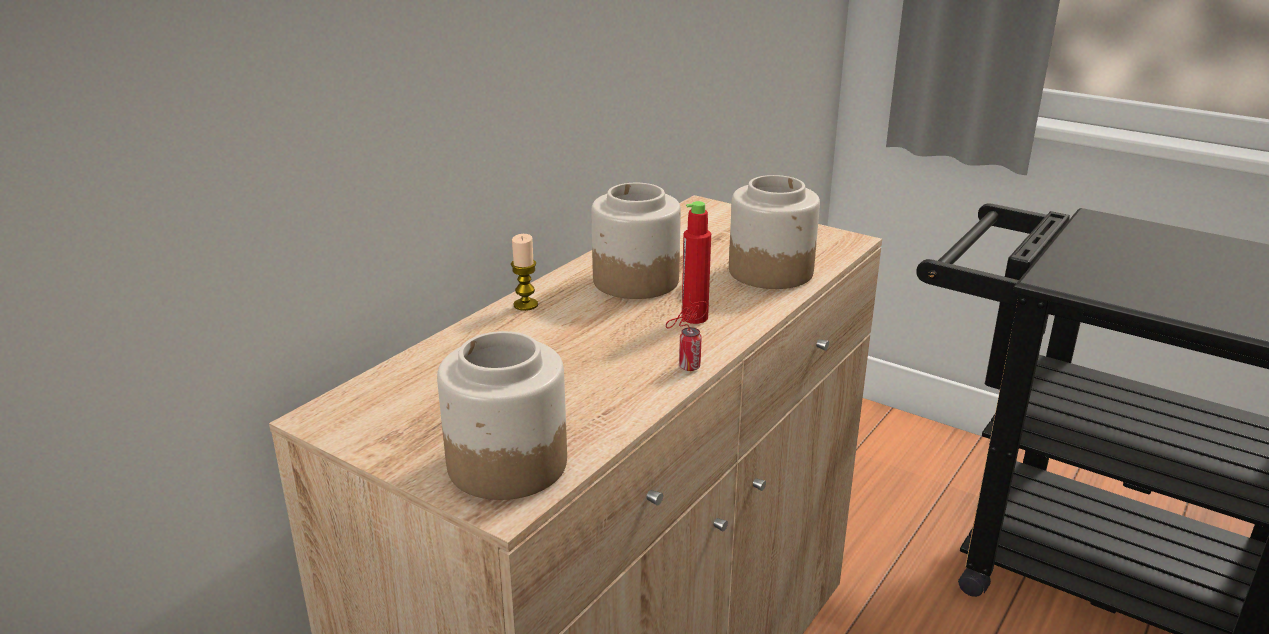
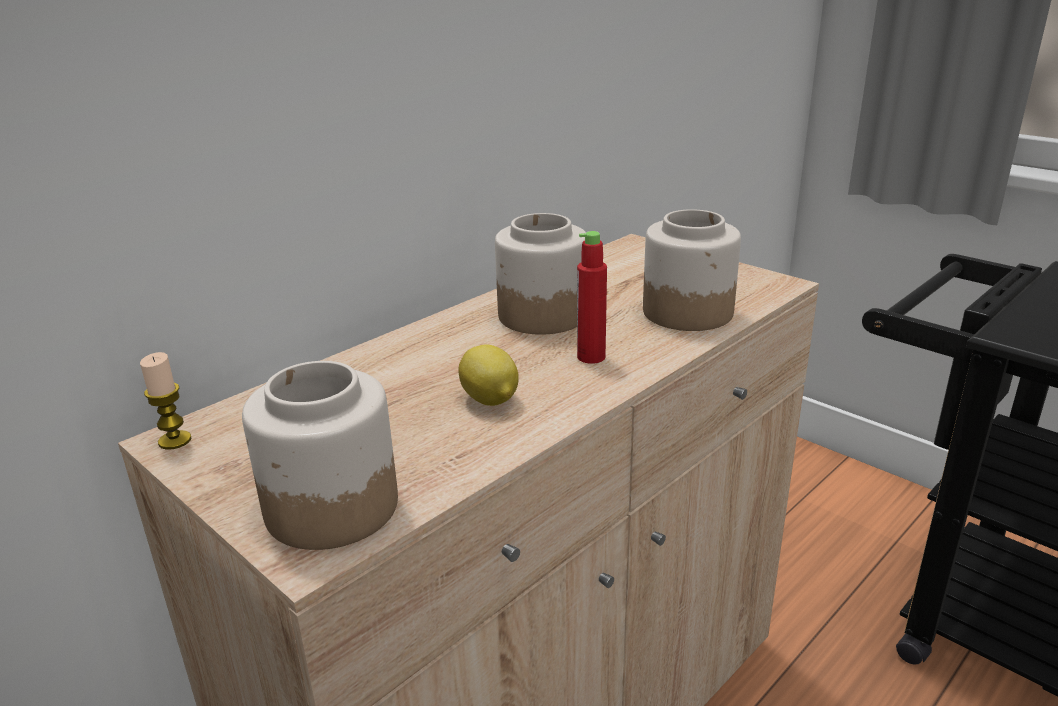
camera: 10 degrees right, 0 degrees up
(525, 305) = (422, 335): candle -> candle (175, 440)
(615, 362) = (490, 400): none -> lemon
(687, 368) = (565, 411): can -> none

